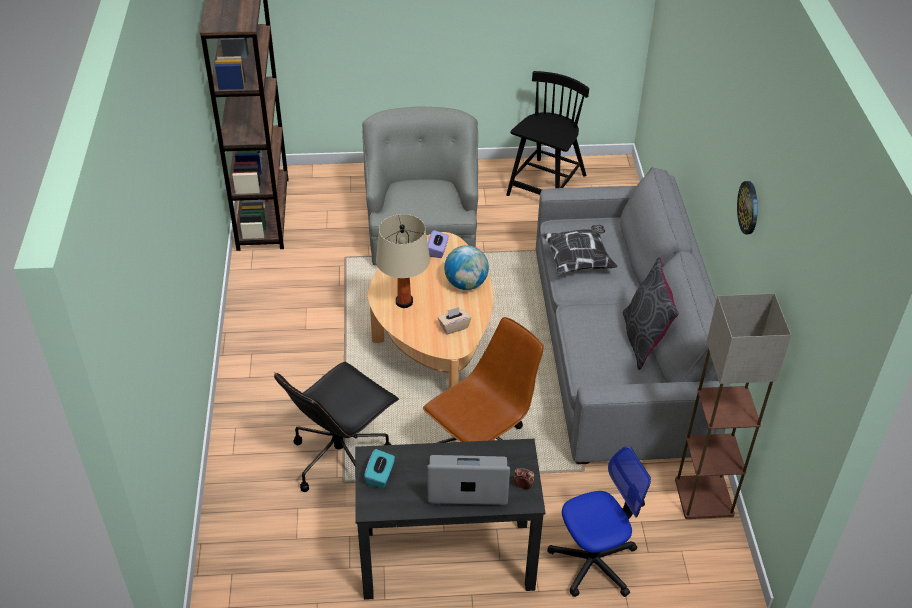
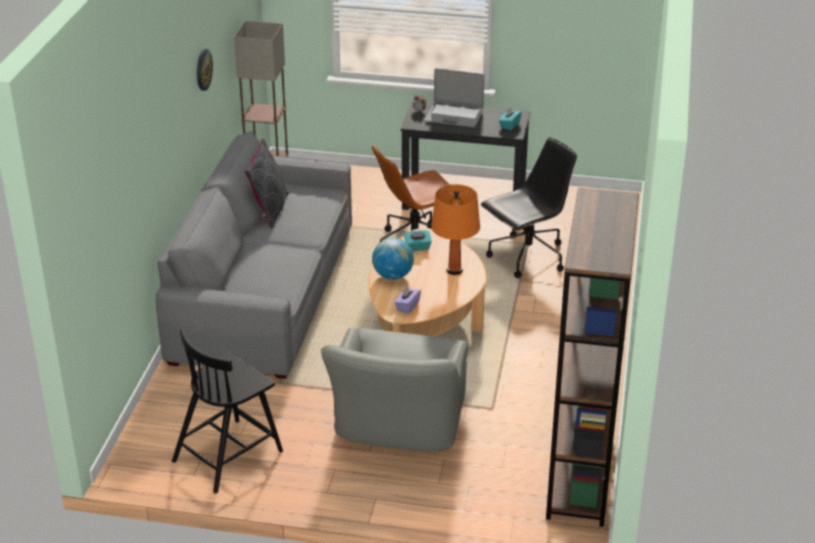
camera: 165 degrees left, 10 degrees down
(404, 302) = (454, 270): beige table lamp -> orange table lamp
(454, 326) = (417, 247): beige tissue box -> turquoise tissue box
(578, 260) = (282, 269): pillow -> none
(593, 562) = (367, 186): office chair -> none

